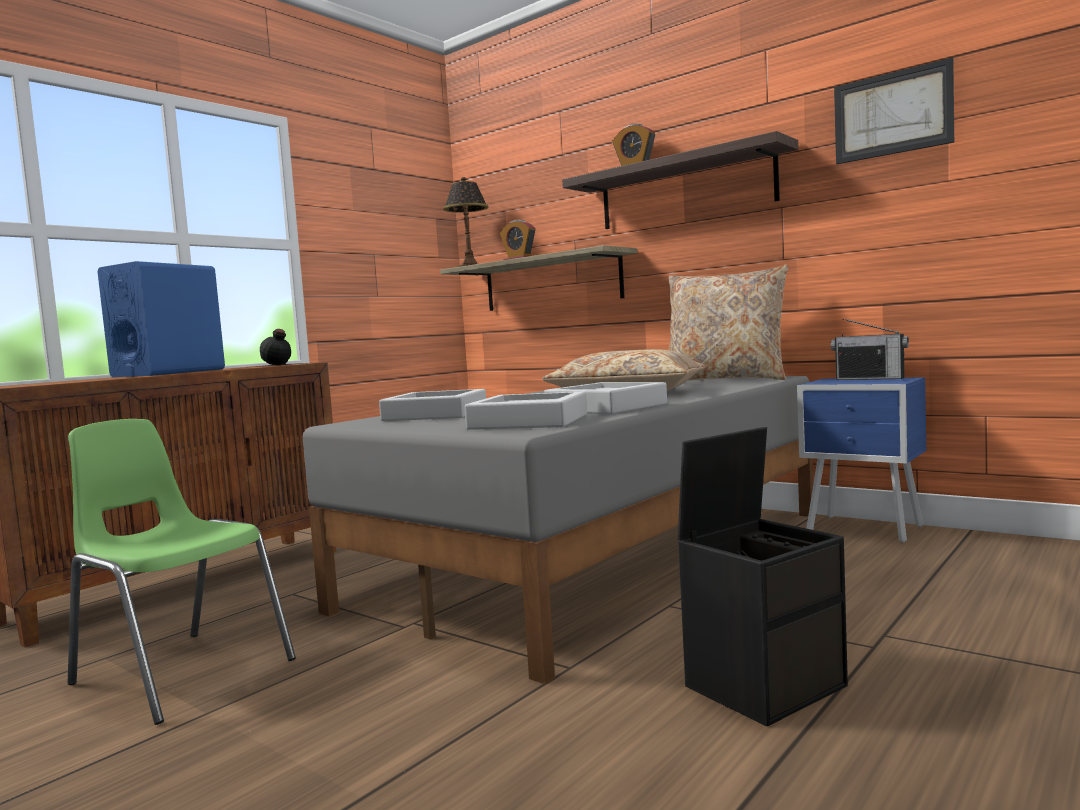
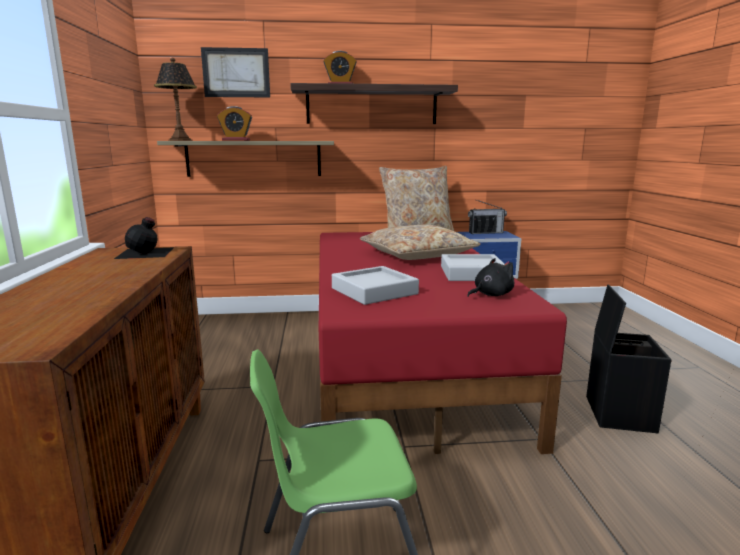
camera: 45 degrees left, 10 degrees up
(169, 373) = (91, 281): blue speaker -> none
(529, 422) = (490, 294): grey tray -> black plush toy
(605, 557) = (404, 361): grey bed -> red bed
(892, 114) = (501, 85): picture -> picture (236, 73)

